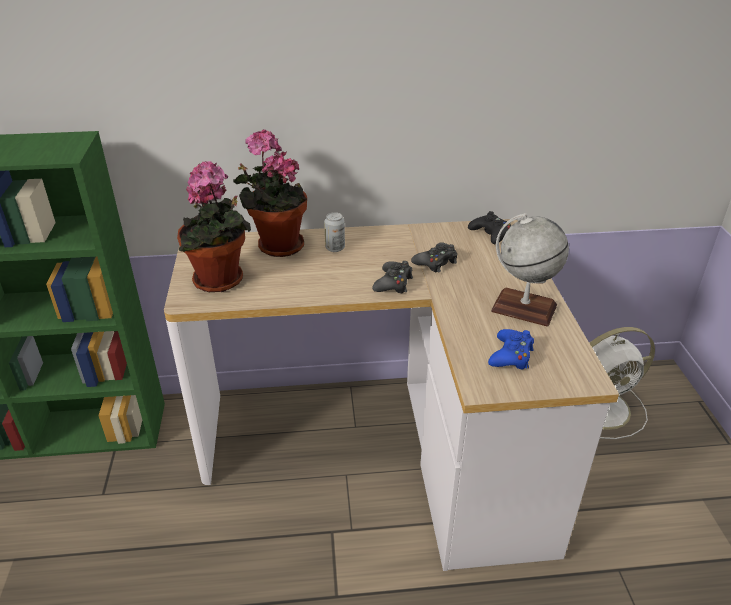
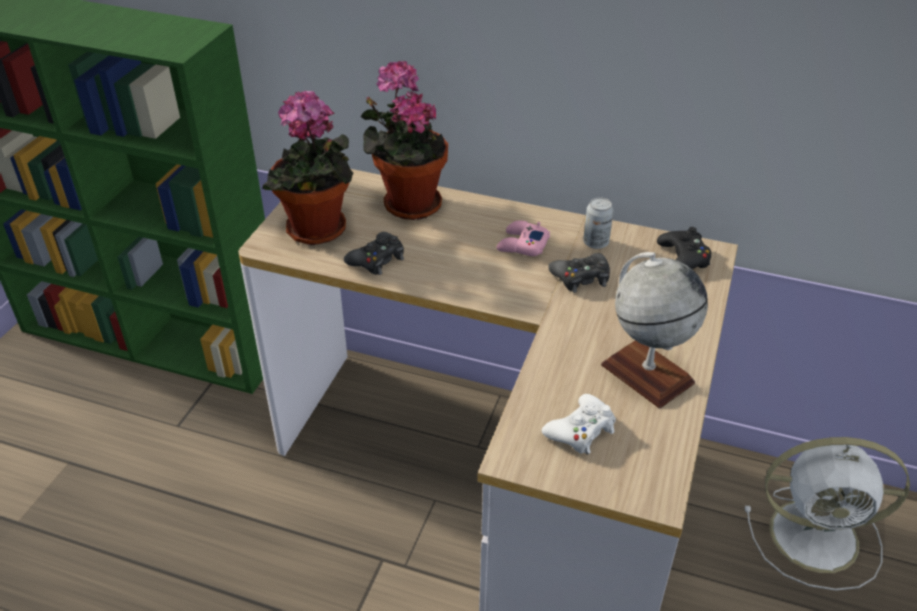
camera: 25 degrees right, 5 degrees up
(335, 248) = (472, 224): can -> can (595, 243)
(380, 252) = (522, 245): none -> pink game controller
(393, 283) = (508, 291): black game controller -> black game controller (377, 260)
(511, 356) = (581, 431): blue game controller -> white game controller

